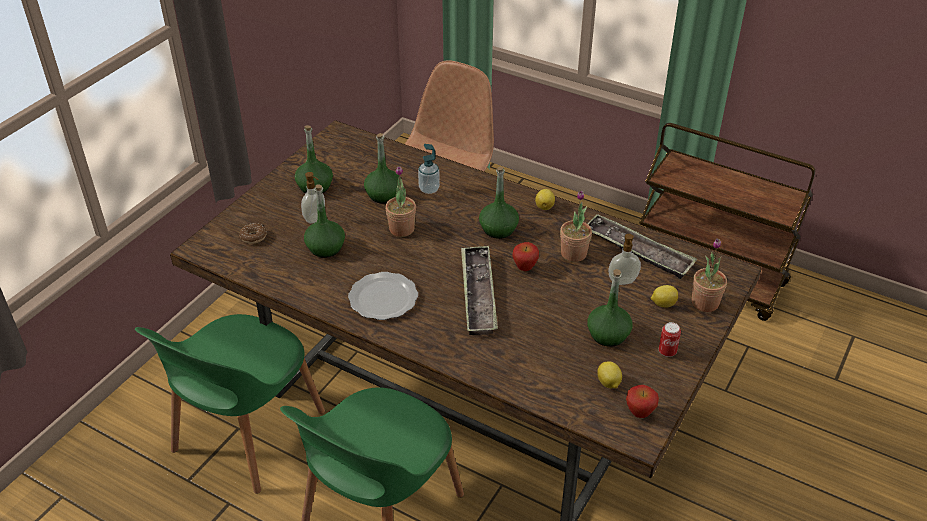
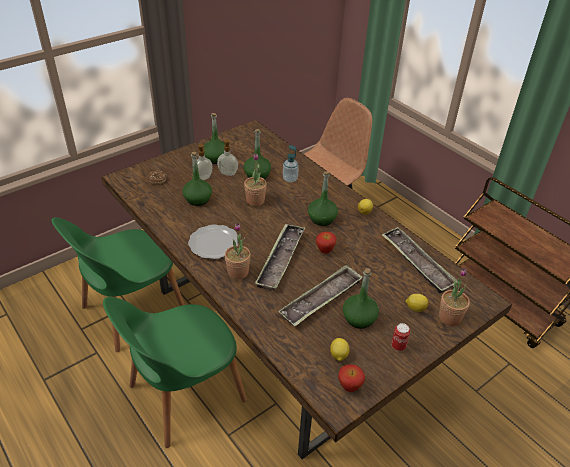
camera: 20 degrees right, 0 degrees up
(553, 326) = (321, 299): none -> tray
(573, 254) = (367, 251): potted plant -> potted plant (238, 272)
(623, 282) = (392, 282): soap dispenser -> soap dispenser (227, 174)

